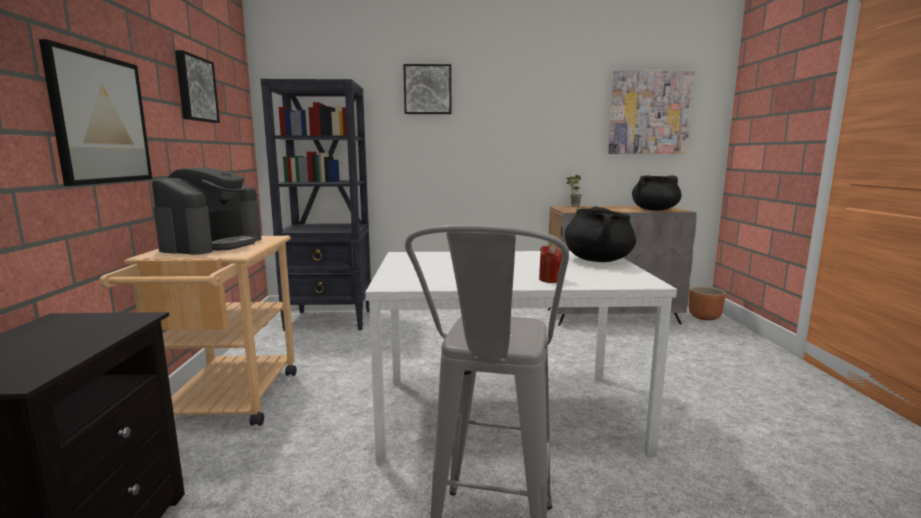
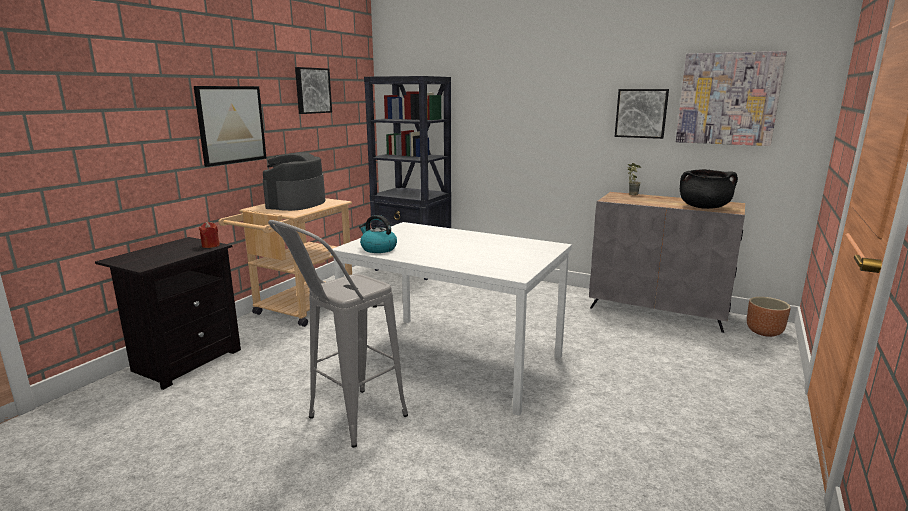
camera: 30 degrees right, 5 degrees up
(213, 244) = (296, 203): coffee machine -> coffee machine turned 150 degrees clockwise
(427, 89) = (503, 77): picture -> picture (641, 113)
(431, 281) = (378, 249): none -> kettle
(551, 280) = (454, 260): red candle -> red candle (210, 245)
(597, 260) = (532, 251): black cooking pot -> none

